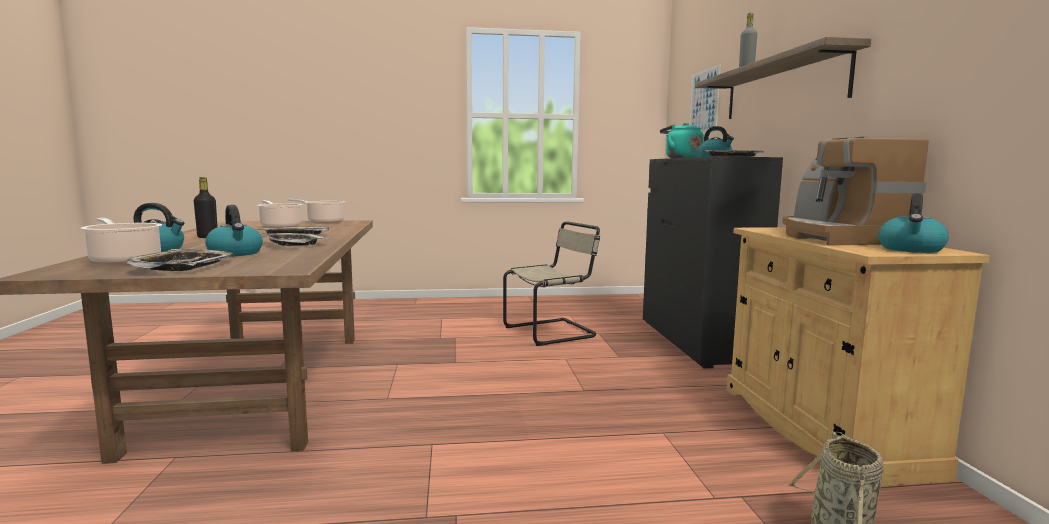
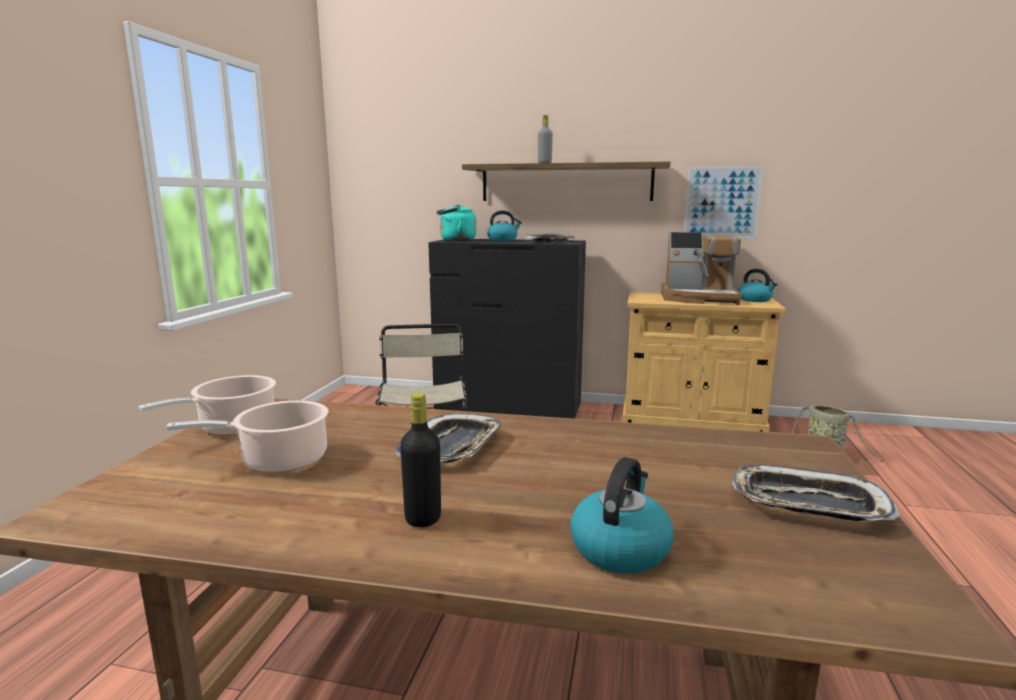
camera: 70 degrees left, 5 degrees up
(124, 260) = (762, 560): cooking pot -> none
(236, 253) = (675, 477): kettle -> none
(292, 244) = (573, 446): tray -> none
(704, 102) = (428, 178): picture -> picture (722, 202)

